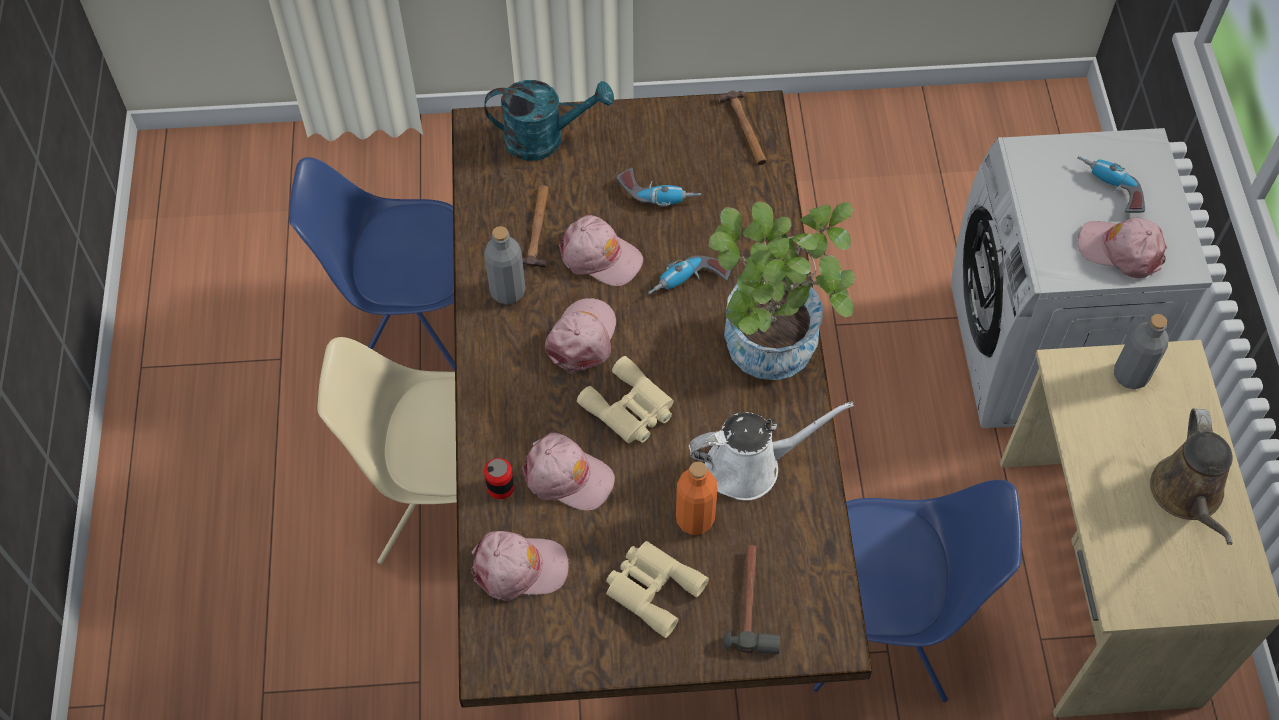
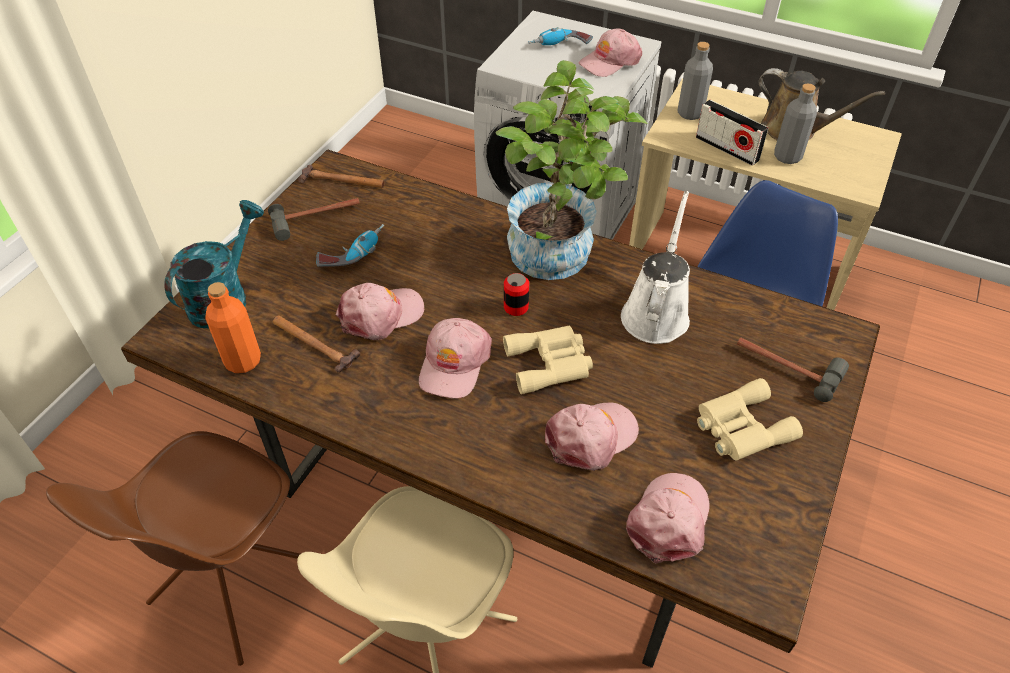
camera: 60 degrees left, 10 degrees down
(410, 336) = (233, 585): blue chair -> brown chair
(500, 487) = (571, 496): can -> can (516, 307)
(507, 291) = (360, 395): grey bottle -> grey bottle (787, 156)
(582, 338) = (454, 363): pink cap -> pink cap turned 120 degrees counterclockwise
(682, 141) = (317, 218): none -> hammer
(688, 284) = (456, 273): power drill -> none
(695, 519) = (687, 368): orange bottle -> orange bottle (243, 361)
(1091, 438) = (727, 148): none -> radio

